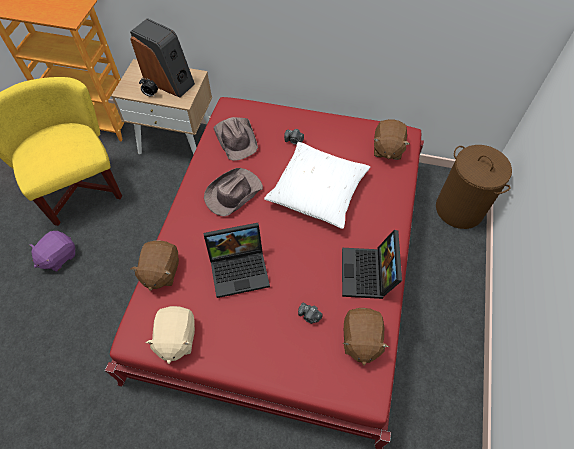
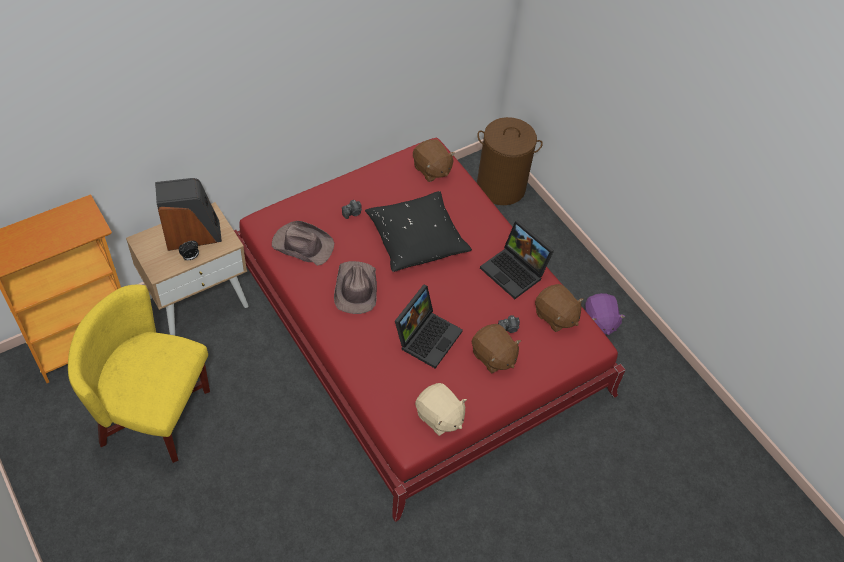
camera: 50 degrees left, 5 degrees down
(58, 256) = (214, 483): purple plush toy -> purple plush toy (599, 322)
(160, 271) = (371, 386): brown plush toy -> brown plush toy (493, 357)
(318, 191) = (416, 239): white pillow -> black pillow

